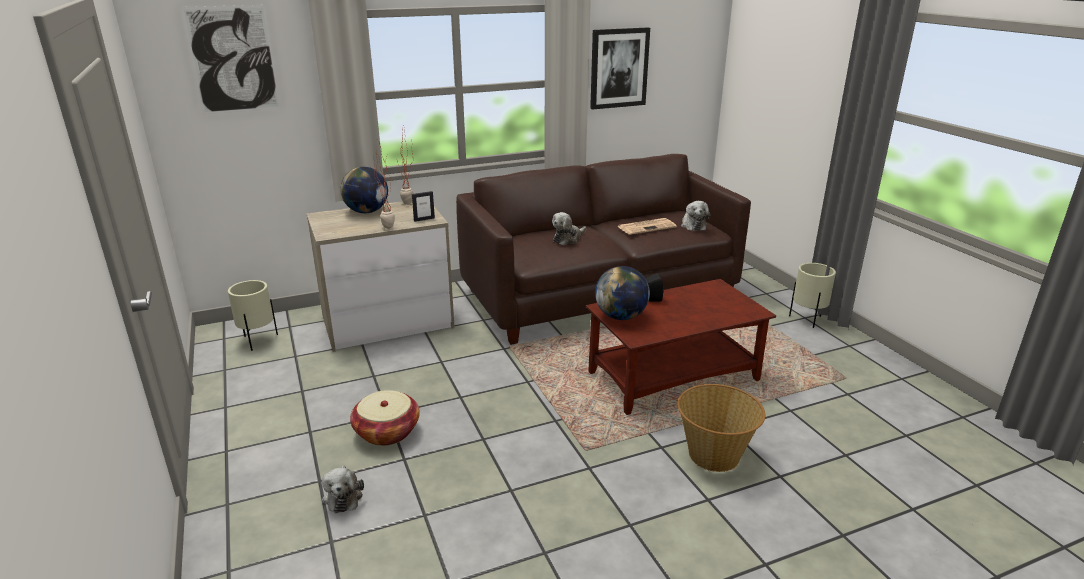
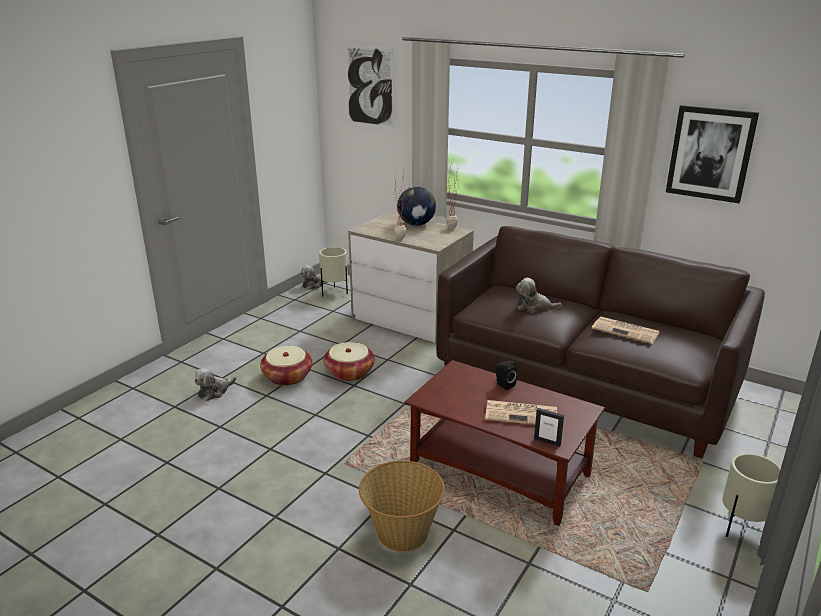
camera: 55 degrees right, 0 degrees up
(424, 219) = (432, 243): picture frame -> picture frame (547, 441)
(434, 391) = (349, 373): none -> basket
(621, 316) = (452, 380): globe -> none
(693, 225) = (677, 351): plush toy -> plush toy (314, 284)
(701, 308) = (522, 414): none -> newspaper

